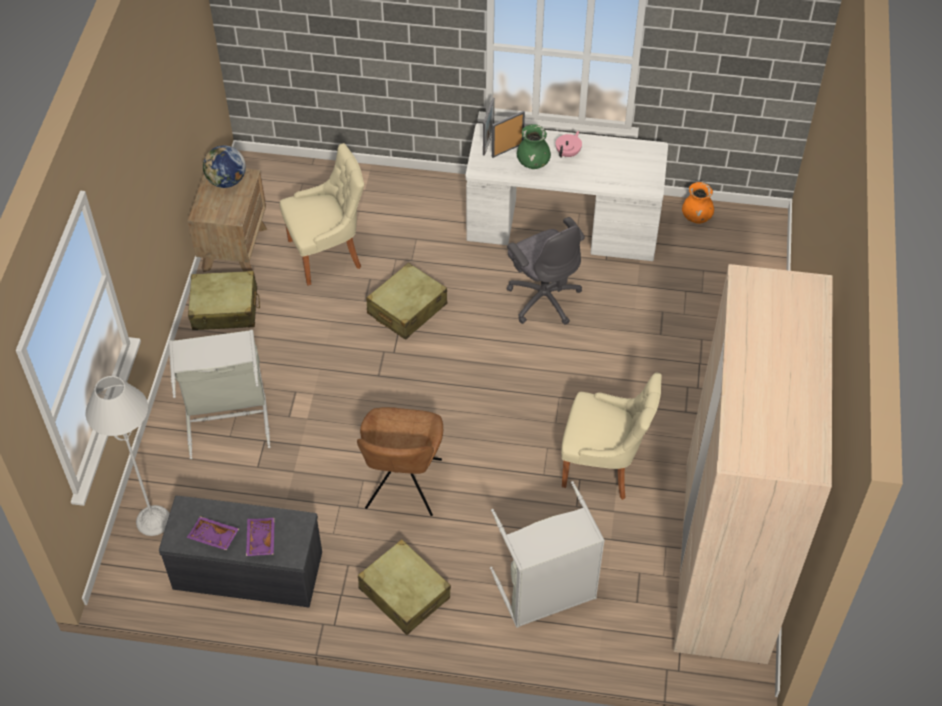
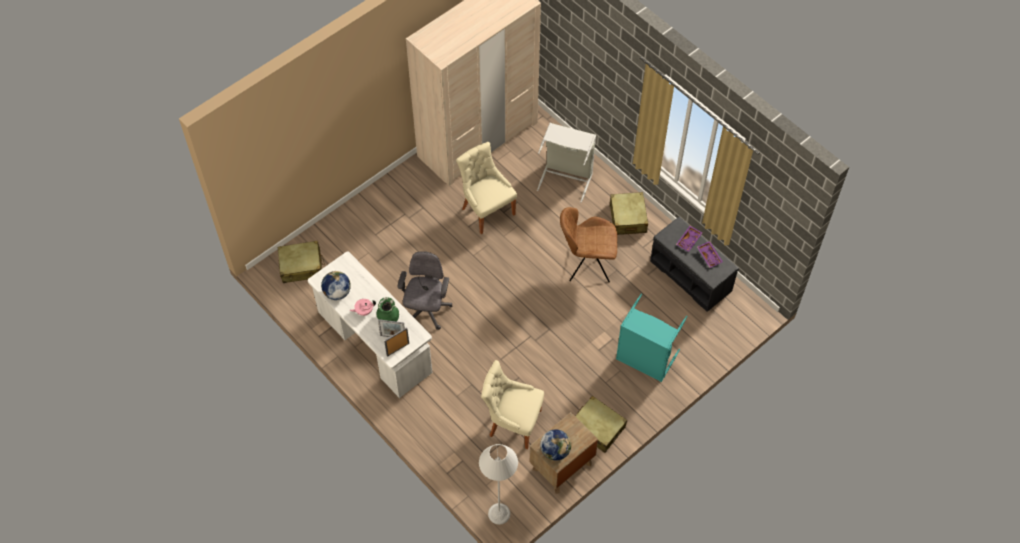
camera: 140 degrees left, 5 degrees up
(153, 520) = (719, 330): grey floor lamp -> grey floor lamp (499, 514)
(227, 418) = (644, 360): grey laundry basket -> turquoise laundry basket
(403, 487) = (587, 264): brown chair -> brown chair turned 135 degrees counterclockwise
(407, 309) = (501, 356): beige suitcase -> beige suitcase (301, 266)
(619, 151) = (337, 293): none -> globe
(696, 217) = (299, 298): orange vase -> none

